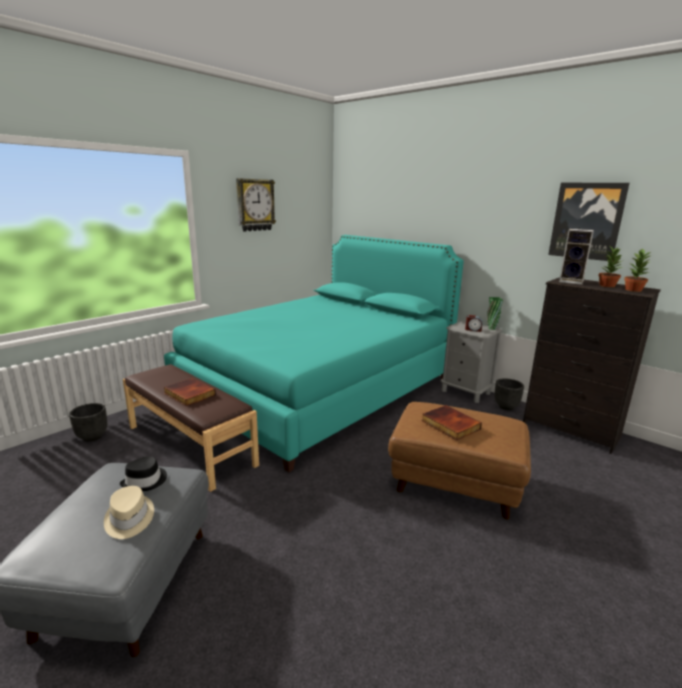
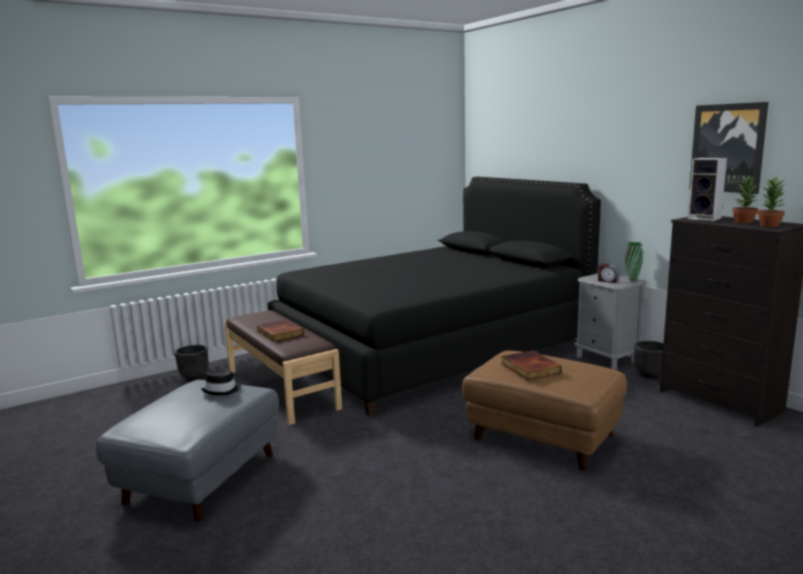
camera: 15 degrees right, 5 degrees down
(128, 519) = (202, 411): beige hat -> none
(255, 205) = (369, 147): wall clock -> none
(319, 389) = (431, 349): turquoise bed -> black bed

